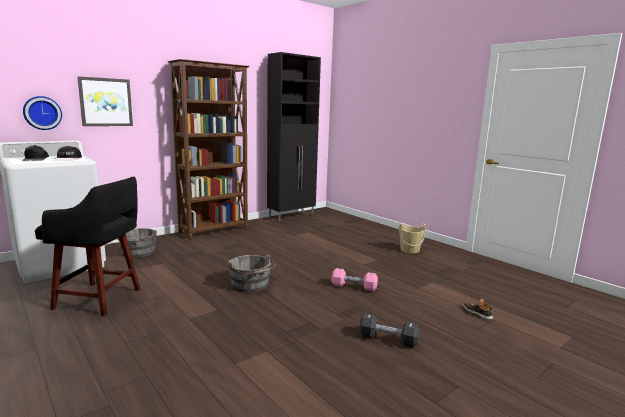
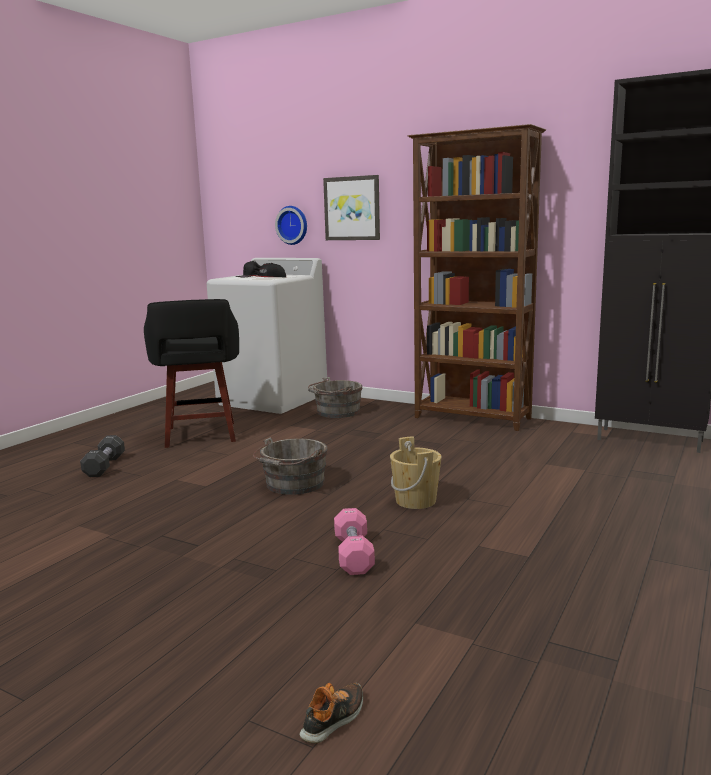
camera: 70 degrees right, 0 degrees up
(388, 339) = (165, 614): black dumbbell -> black dumbbell (104, 466)
(409, 250) = (659, 585): beige bucket -> beige bucket (415, 500)

